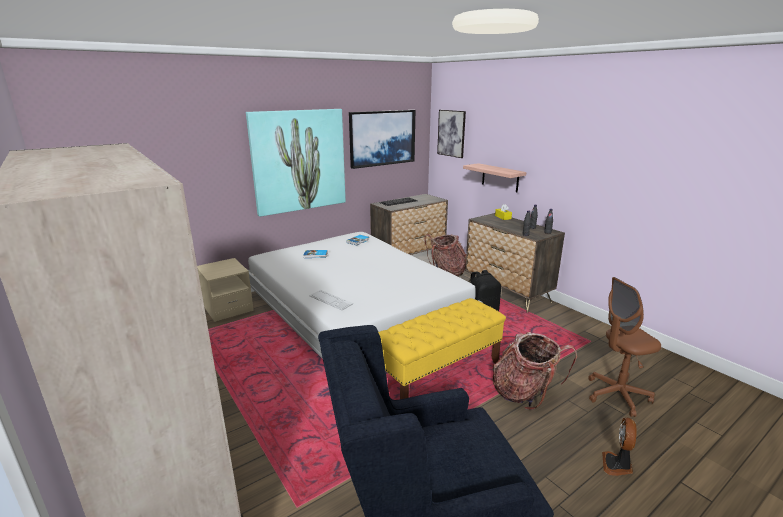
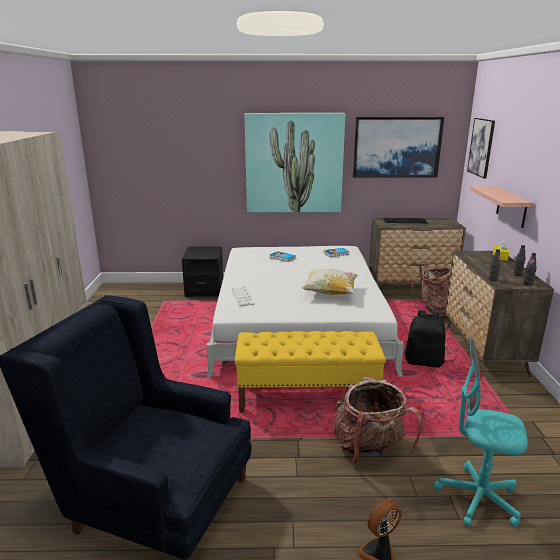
camera: 35 degrees right, 0 degrees up
(227, 308) = (204, 289): beige nightstand -> black nightstand
(399, 276) = (330, 293): none -> pillow
(617, 395) = (477, 498): brown office chair -> turquoise office chair

